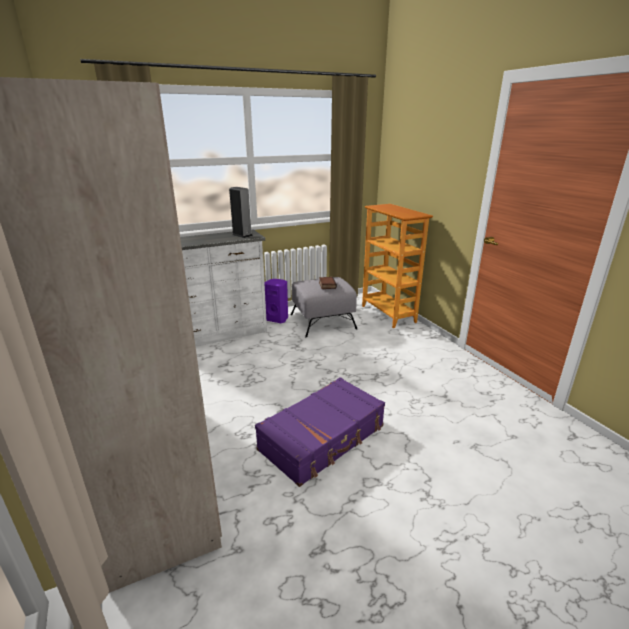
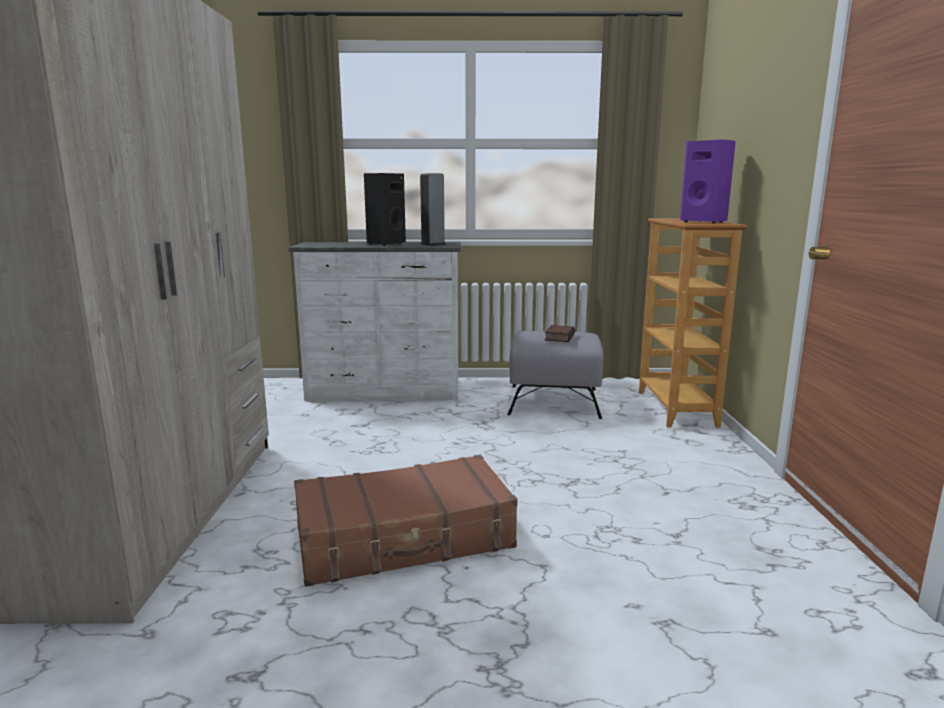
camera: 25 degrees right, 10 degrees down
(208, 238) = (384, 244): none -> black speaker
(277, 319) = (487, 388): purple speaker -> purple speaker (705, 222)
(323, 438) = (405, 538): purple suitcase -> brown suitcase

